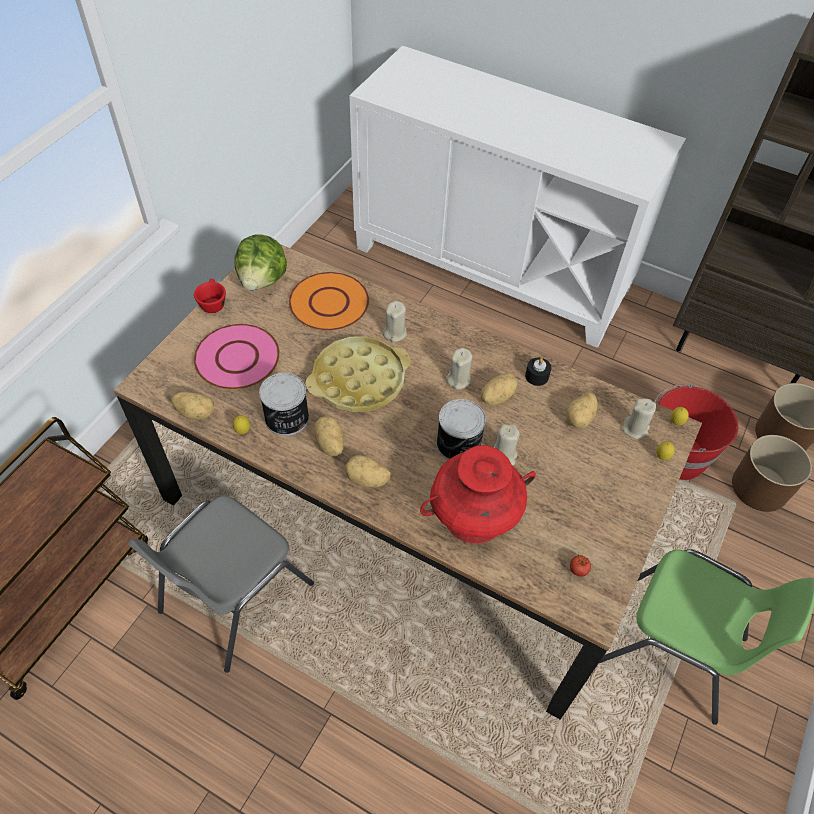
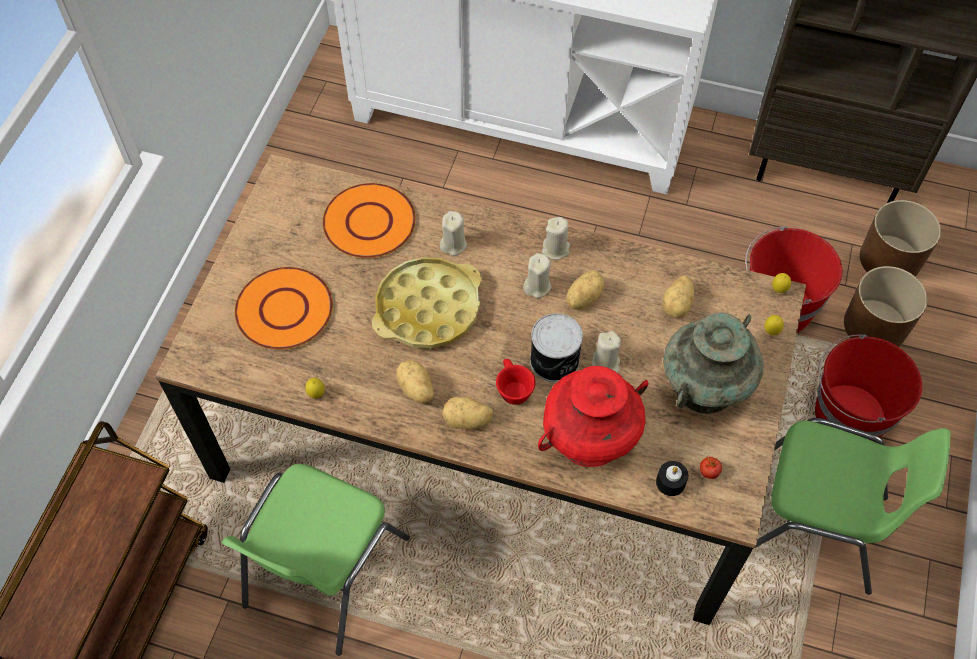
camera: 10 degrees left, 5 degrees up
(196, 412) = (257, 383): potato -> none
(212, 303) = (235, 248): red cup -> red cup (512, 388)
(233, 598) = (323, 573): grey chair -> green chair
(236, 358) = (283, 310): pink plate -> orange plate
(263, 280) = (285, 208): lettuce -> none
(287, 418) = (360, 369): can -> none
(536, 376) = (621, 265): black candle -> black candle (670, 482)
(591, 491) = (705, 385): none -> turquoise vase
(635, 429) = (738, 305): beige candle -> beige candle (556, 249)
(722, 559) = (848, 415): none -> red bucket

